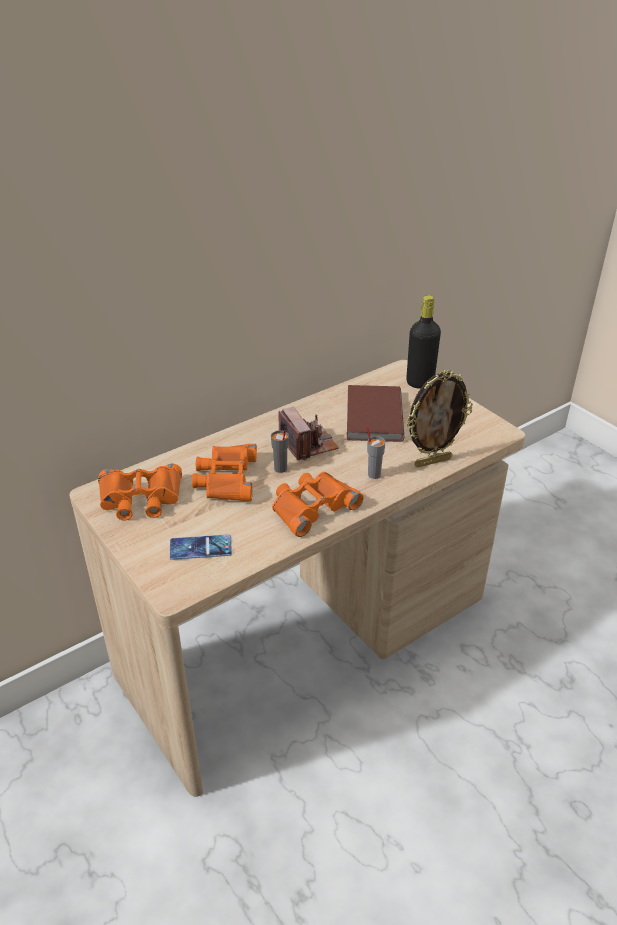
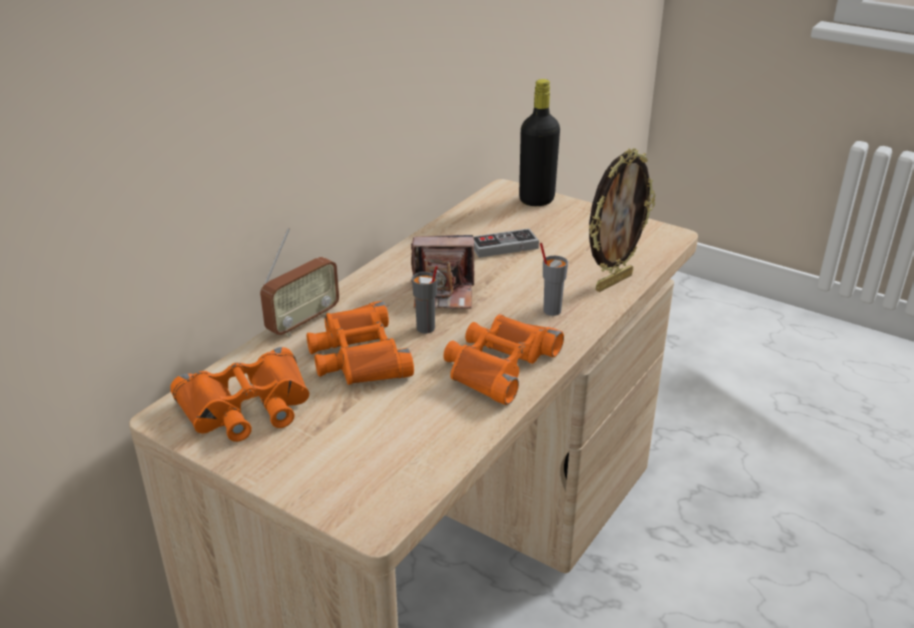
camera: 20 degrees left, 5 degrees down
(200, 547) = (377, 451): phone -> none
(205, 446) = (303, 322): none -> radio
(308, 444) = (444, 293): camera -> camera turned 135 degrees clockwise
(372, 417) = (504, 246): brown book -> game controller

